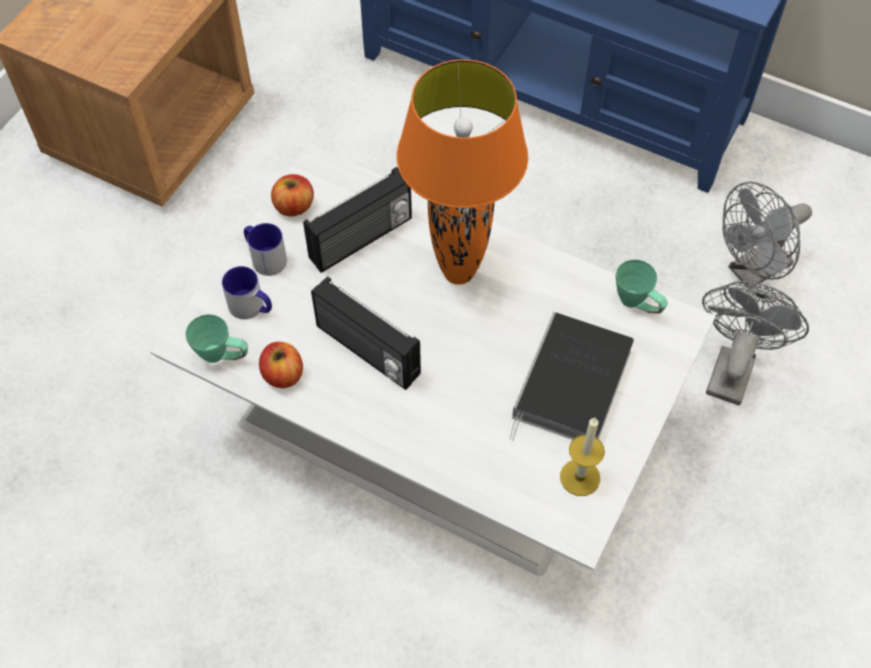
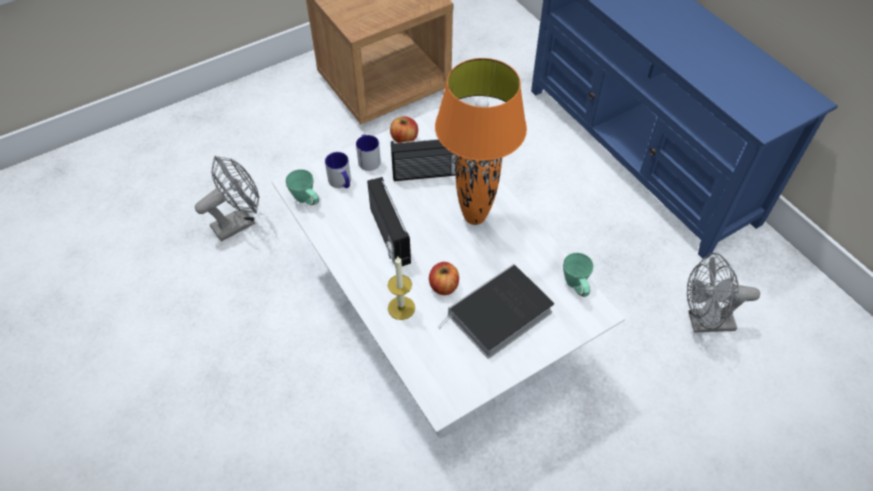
camera: 30 degrees right, 5 degrees down
(283, 375) = (332, 226): apple -> apple (443, 286)
(580, 477) = (465, 372): candle -> candle (401, 308)
(732, 367) = (650, 375): grey fan -> grey fan (239, 222)

